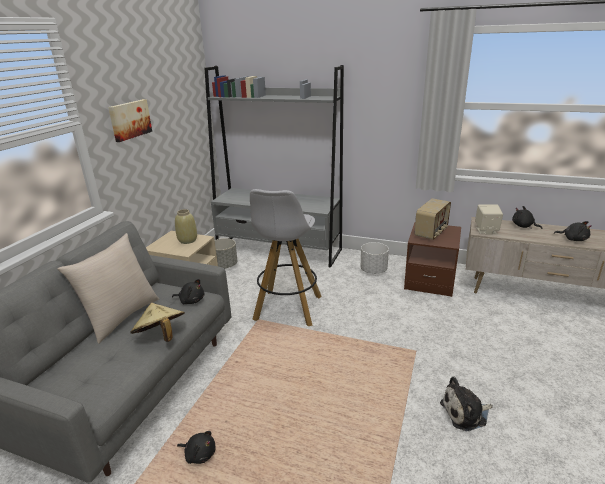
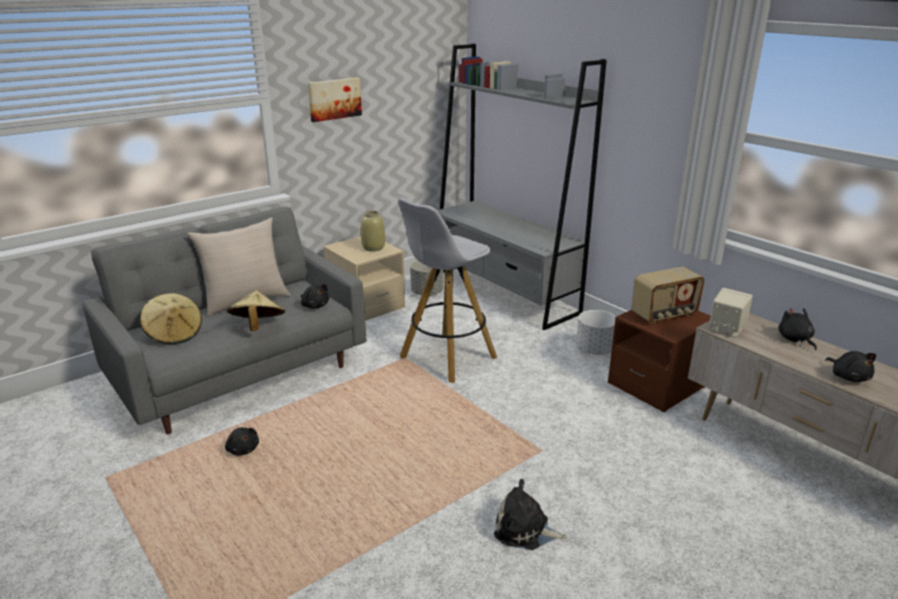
camera: 30 degrees right, 0 degrees up
(81, 373) = (174, 334): none -> beige hat

